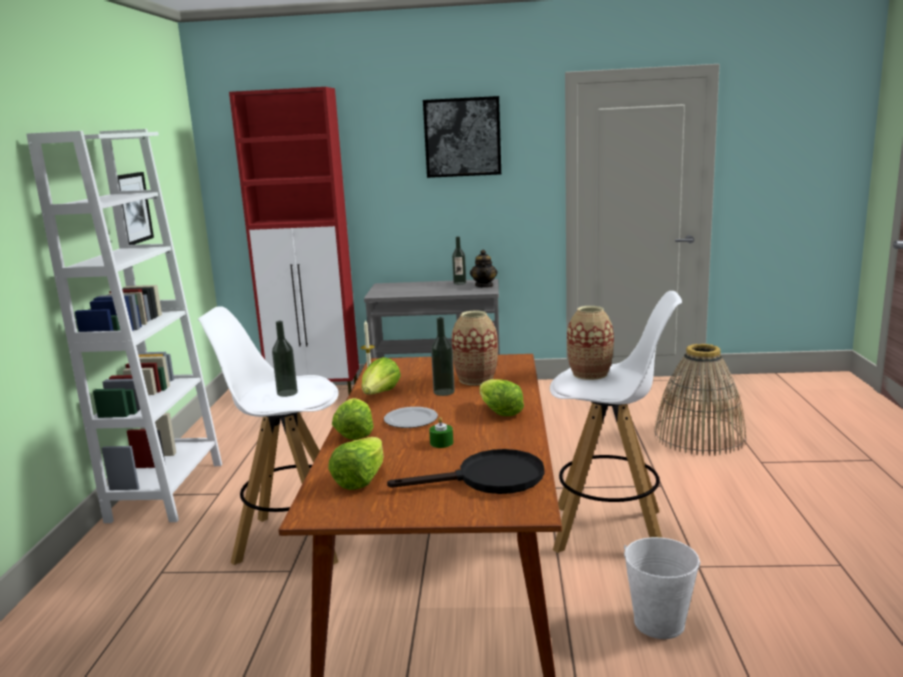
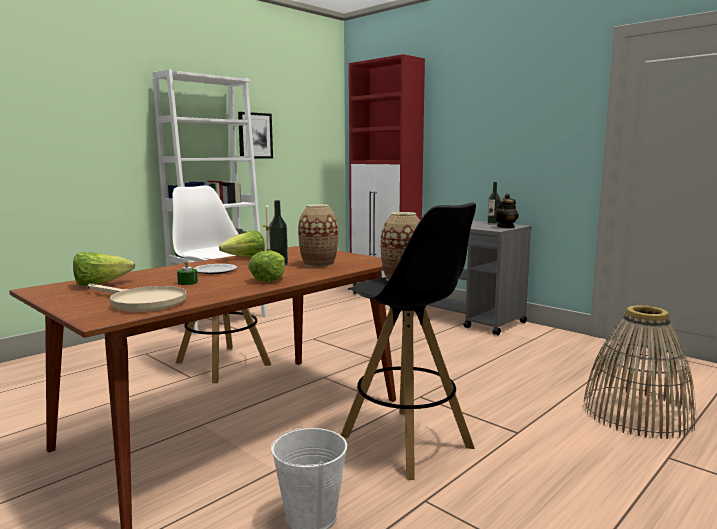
camera: 40 degrees right, 5 degrees down
(287, 393) = (215, 249): bottle -> none
(354, 433) = (173, 268): lettuce -> none
(462, 137) = (515, 95): picture -> none
(489, 479) = (141, 302): black frying pan -> beige frying pan
(610, 530) = (407, 442): white stool -> black stool

